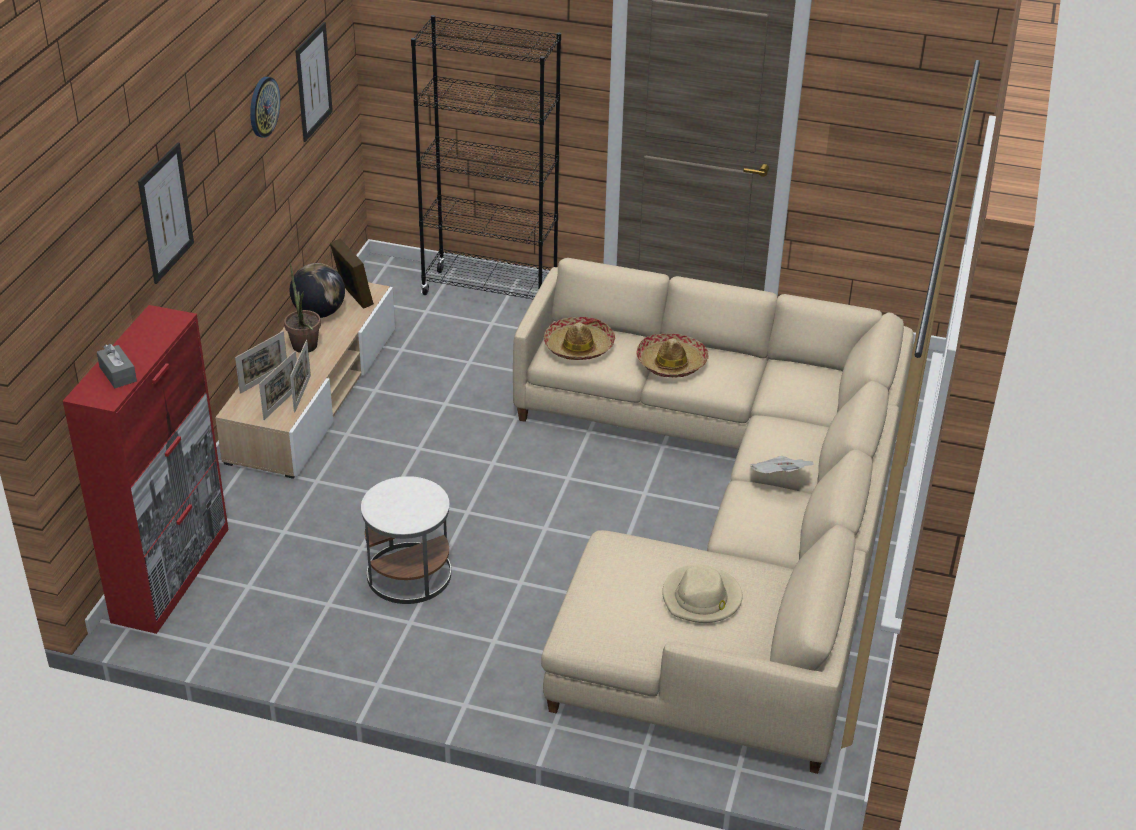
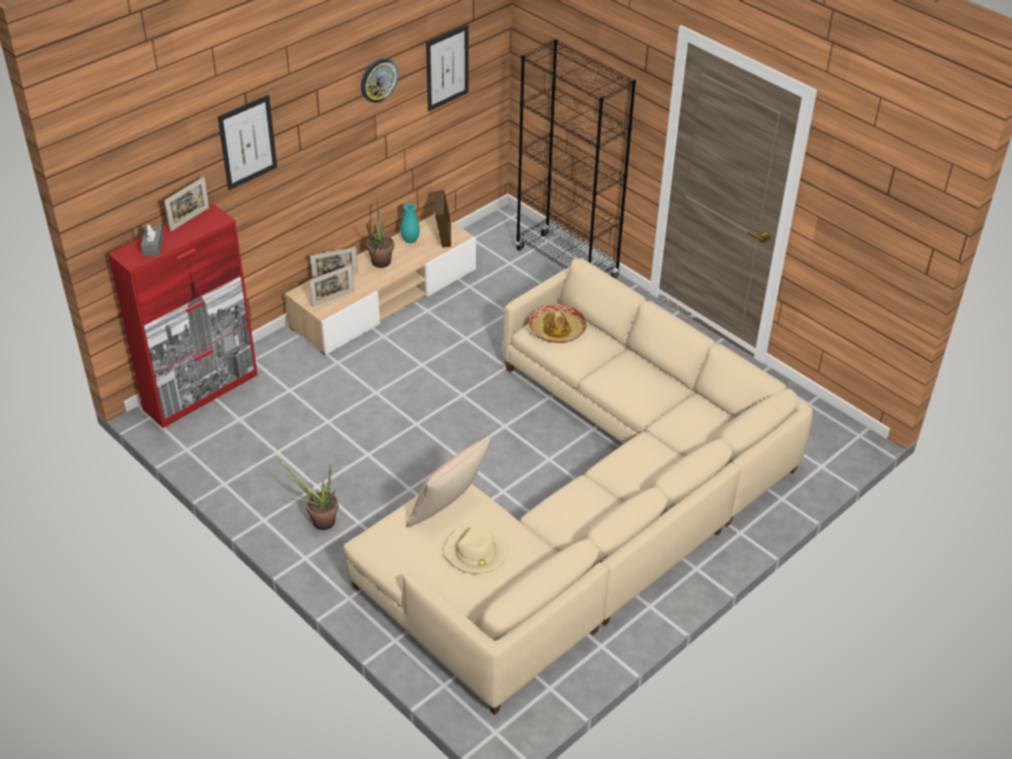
camera: 30 degrees right, 5 degrees up
(302, 393) = (351, 296): picture frame -> picture frame (189, 219)
(319, 313) = (410, 240): globe -> turquoise vase
(408, 574) = (342, 452): white side table -> none
(445, 658) = (318, 521): none -> potted plant
(629, 570) = (448, 510): none -> beige pillow
(671, 363) = (613, 367): hat -> none
(779, 478) = (614, 487): newspaper -> none

